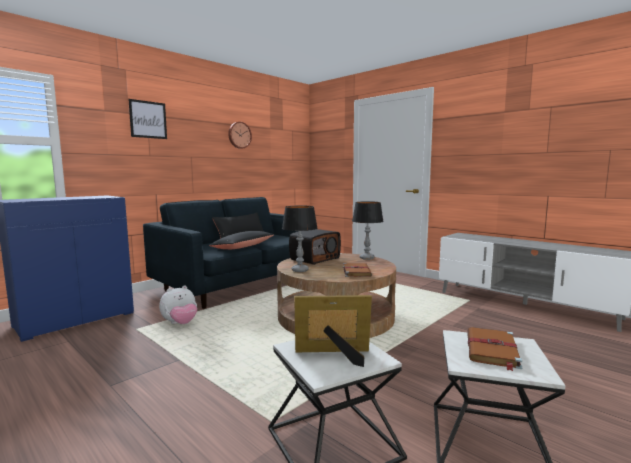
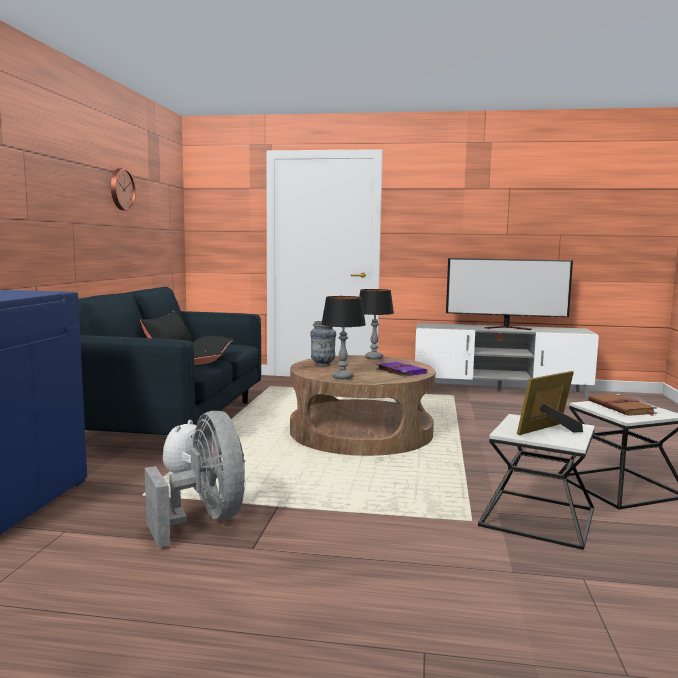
camera: 35 degrees left, 0 degrees up
(130, 355) = (205, 519): none -> grey fan
(148, 119) = (27, 158): picture -> none
(314, 259) = (323, 365): radio -> vase
(356, 271) = (400, 371): brown book -> purple book
(535, 244) = (508, 328): none -> television

